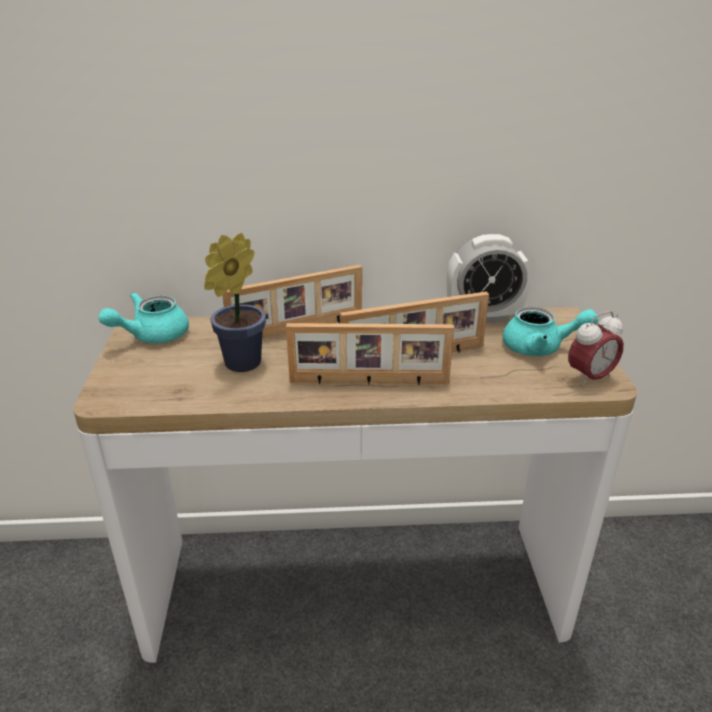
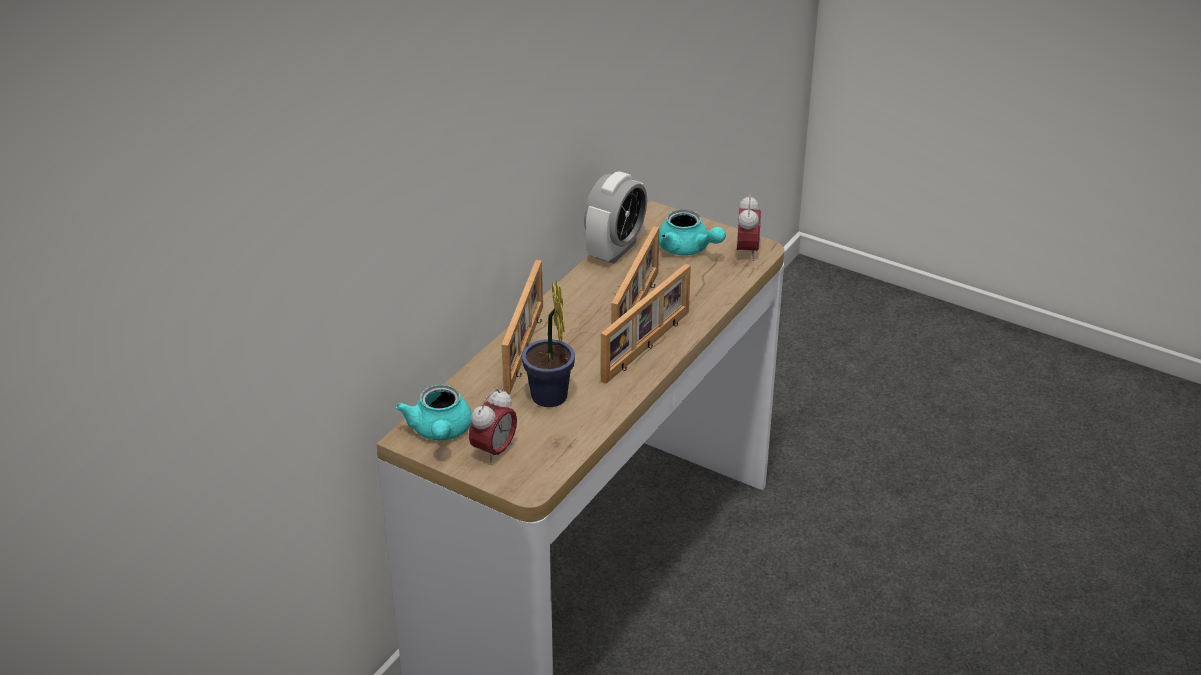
camera: 55 degrees left, 5 degrees up
(143, 366) = (494, 451): none -> alarm clock
(540, 347) = (688, 249): turquoise teapot -> turquoise teapot turned 90 degrees clockwise

